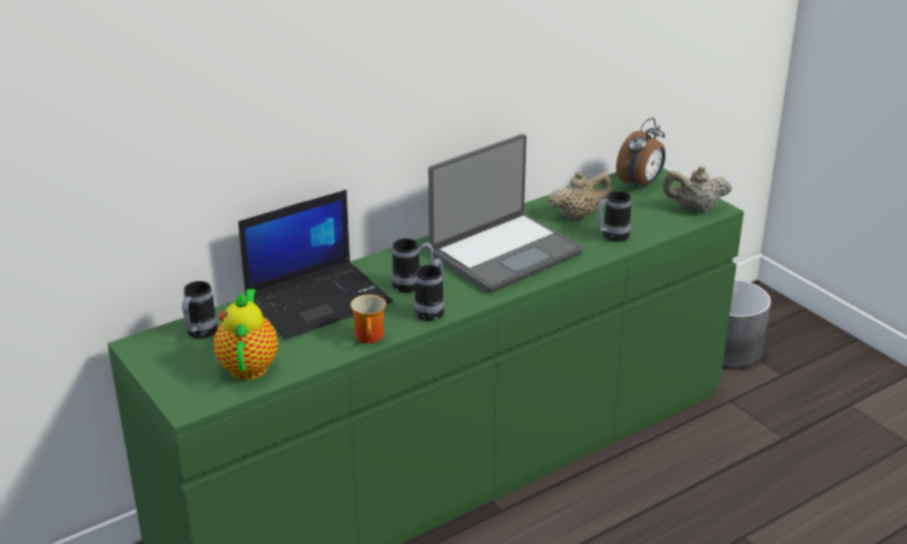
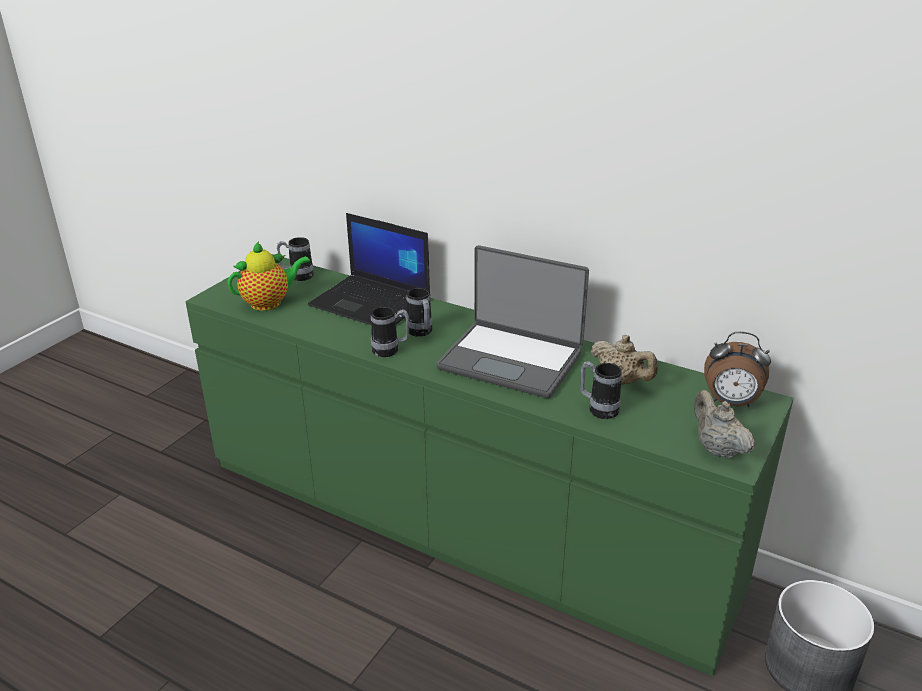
camera: 65 degrees right, 0 degrees up
(371, 337) = (333, 336): mug -> none

